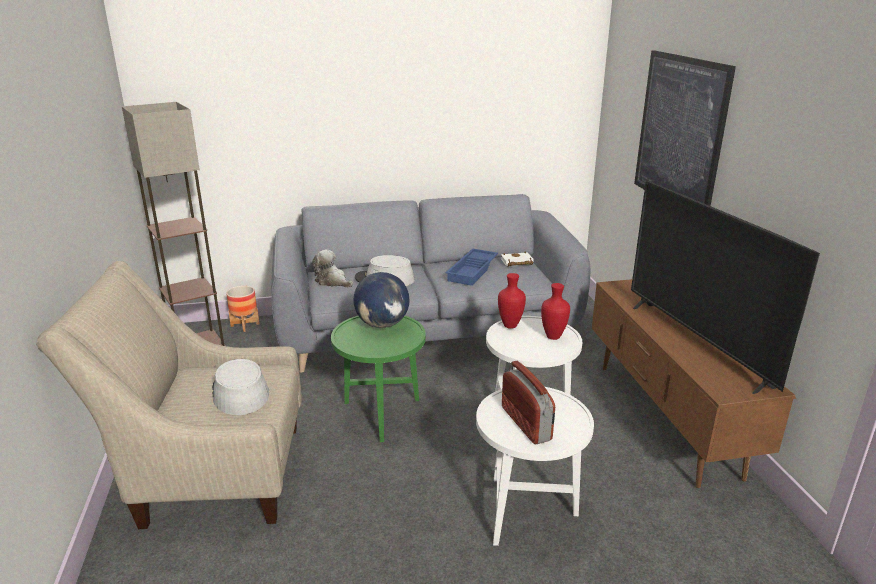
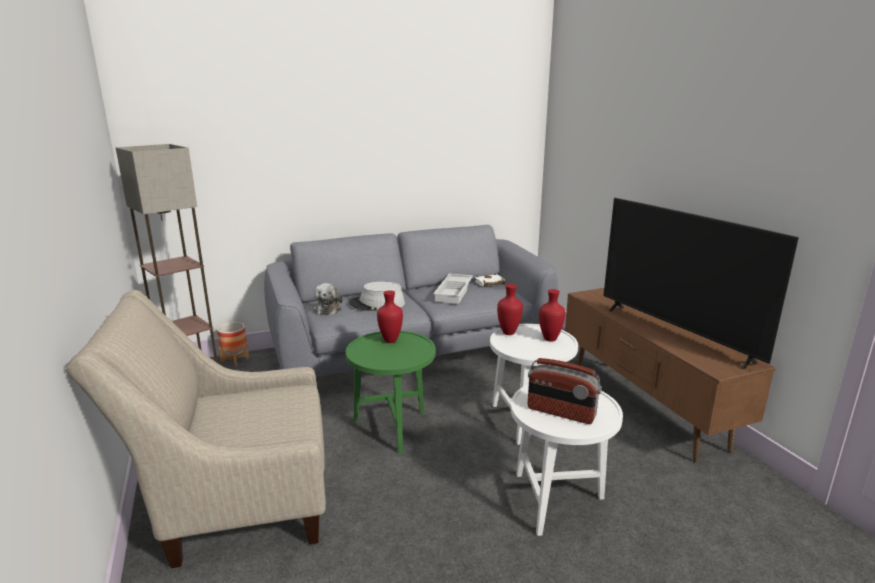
camera: 10 degrees left, 5 degrees down
(239, 392) = (269, 413): grey hat -> none
(332, 281) = (328, 309): plush toy -> plush toy turned 120 degrees counterclockwise
(382, 324) = (391, 340): globe -> red vase
(473, 271) = (454, 292): blue tray -> white tray
(526, 423) = (561, 413): radio -> radio turned 150 degrees clockwise
(679, 133) = (630, 159): picture -> none

